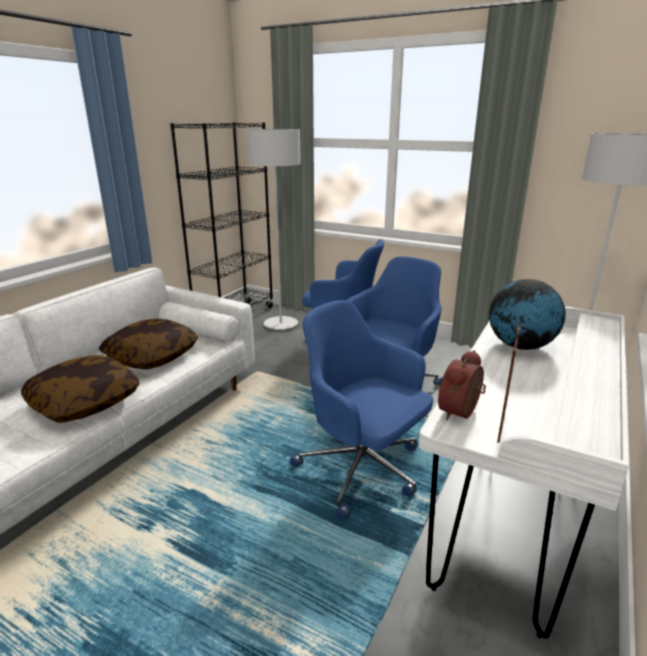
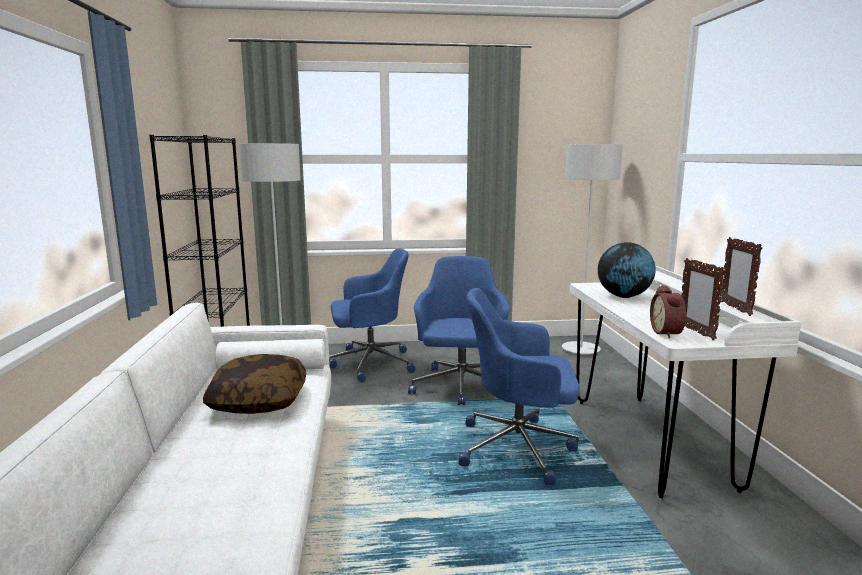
camera: 35 degrees left, 10 degrees down
(85, 402) = (257, 457): pillow -> none
(584, 410) = (735, 308): none -> picture frame

